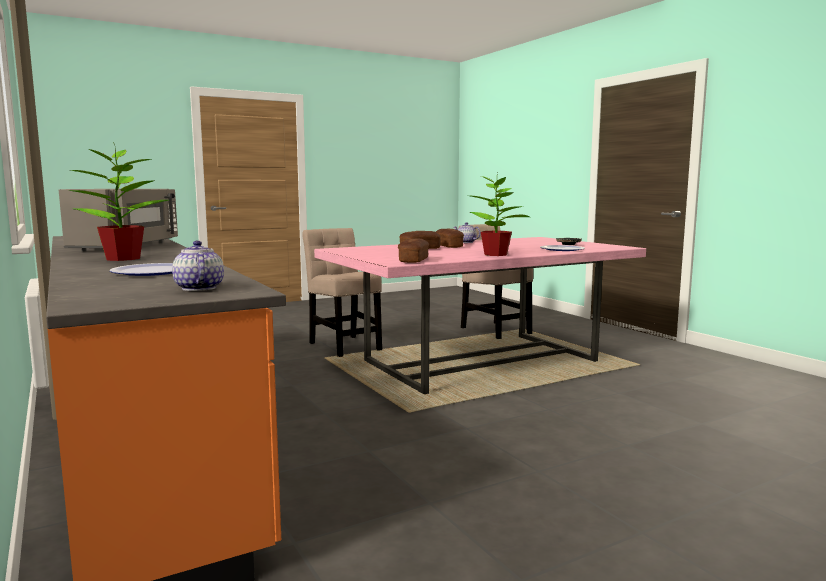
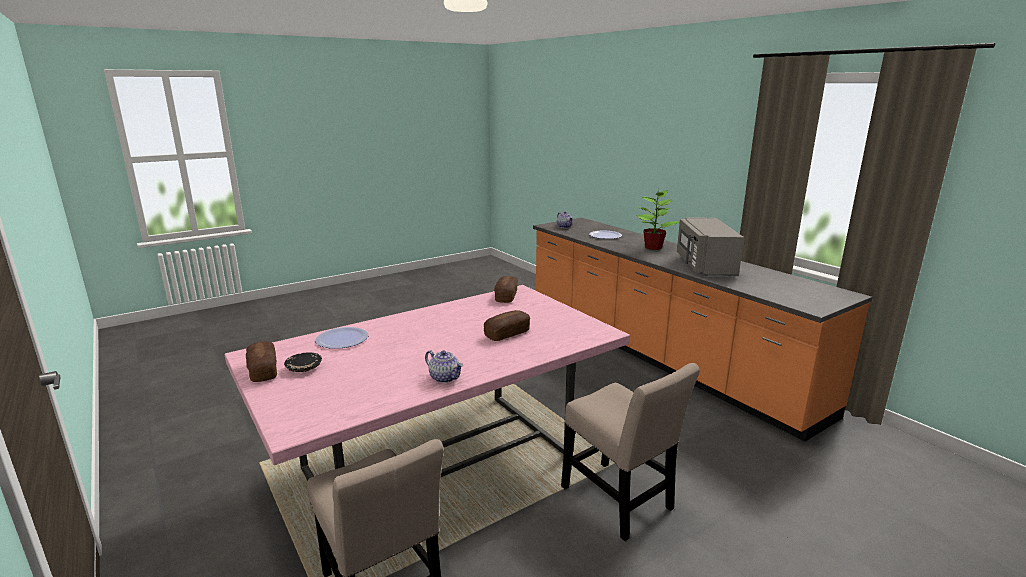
camera: 175 degrees right, 10 degrees up
(448, 246) = (473, 351): bread -> bread (263, 370)
(496, 254) = (429, 315): potted plant -> none

